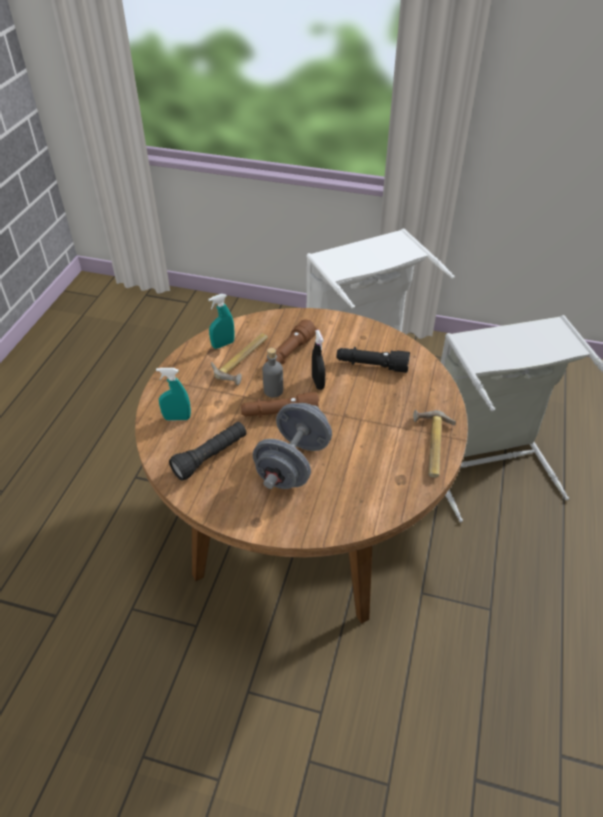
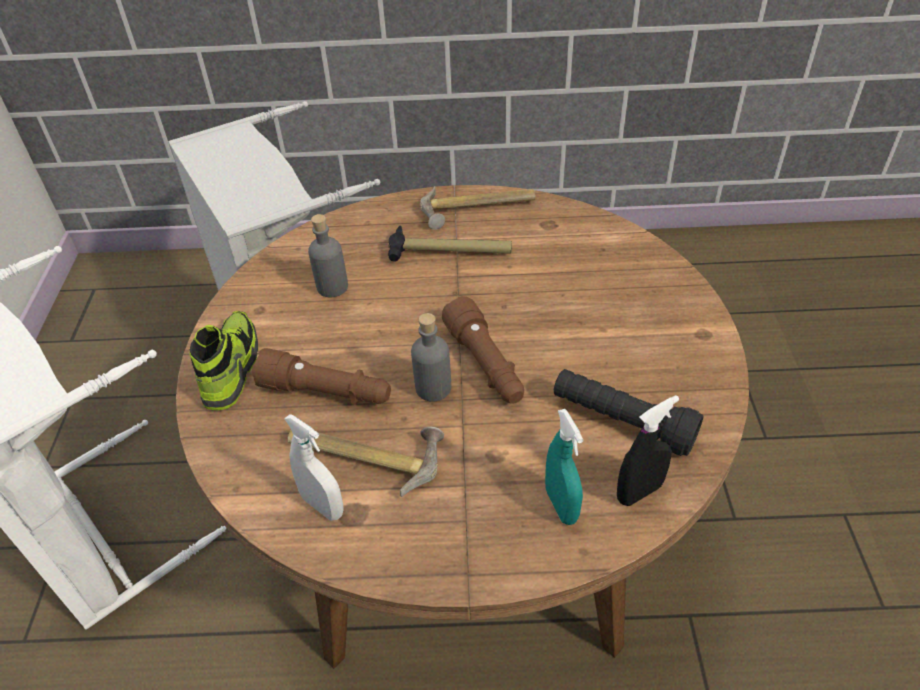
camera: 105 degrees left, 0 degrees up
(223, 344) = (323, 506): turquoise spray bottle -> white spray bottle
(293, 464) = (580, 324): grey dumbbell -> none
(318, 382) = (393, 338): black spray bottle -> black spray bottle (639, 492)
(322, 324) = (231, 369): none -> shoe
(371, 365) = (332, 287): black flashlight -> grey bottle
(387, 421) = (450, 251): none -> hammer

